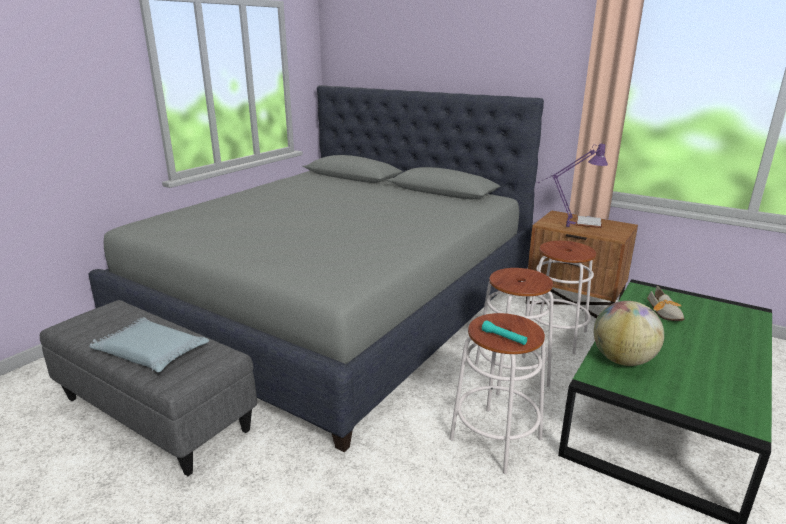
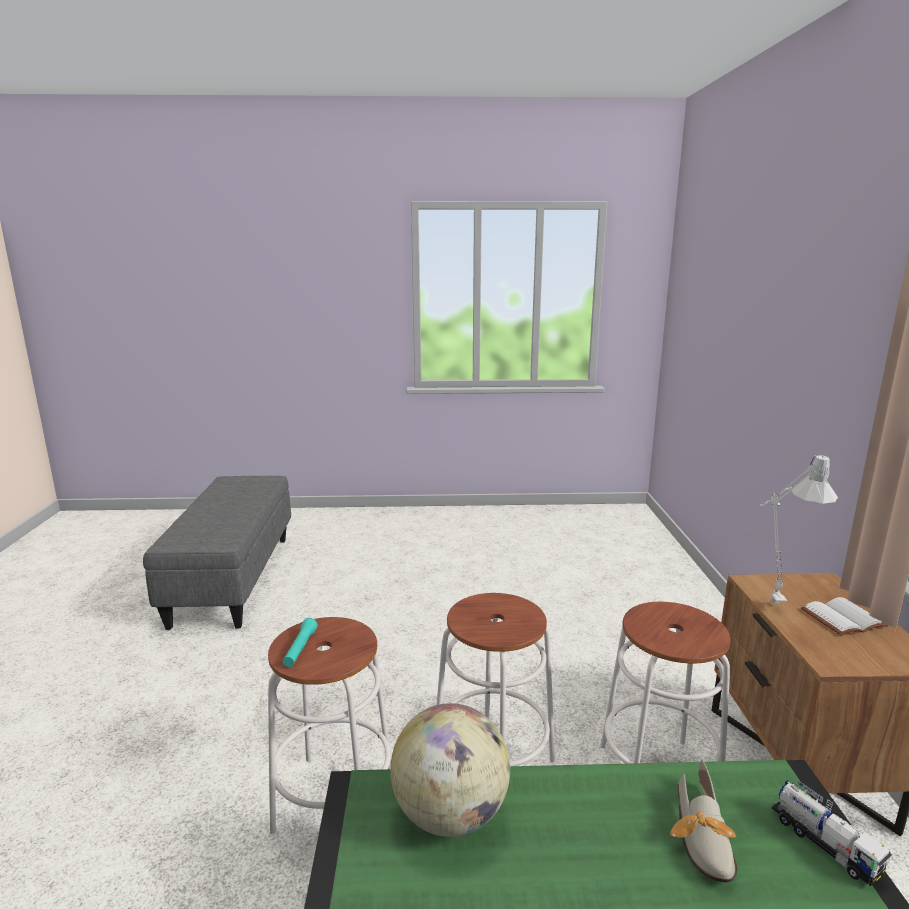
camera: 55 degrees right, 5 degrees down
(151, 350) = (212, 516): blue pillow -> none
(336, 304) = (494, 575): grey bed -> none
(563, 227) = (770, 600): purple table lamp -> grey table lamp
(665, 313) = (704, 840): shoe -> shoe turned 45 degrees counterclockwise
(677, 295) = (824, 844): none -> toy truck

